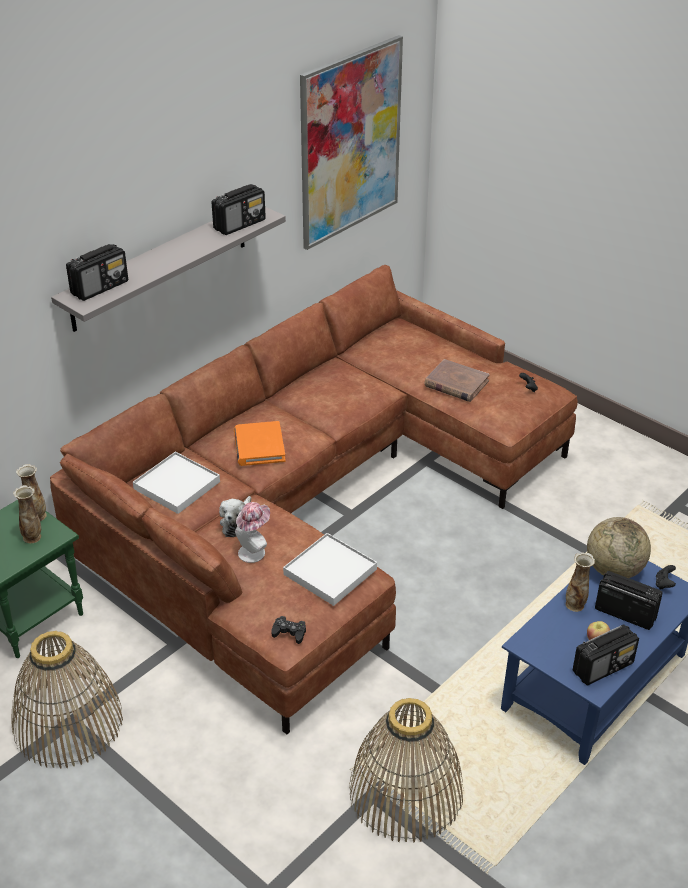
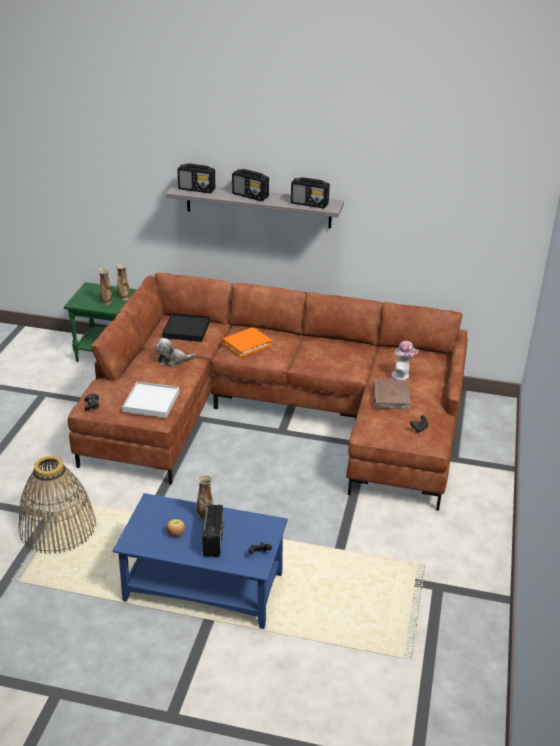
camera: 60 degrees right, 5 degrees down
(68, 723) = (42, 393): basket -> none
(176, 485) = (186, 329): white tray -> black tray
(254, 551) = (150, 371): hat -> hat (402, 375)
(350, 143) = (449, 203): picture -> none
(603, 667) = (151, 543): radio -> radio (250, 196)
(614, 570) = (255, 525): globe -> none

